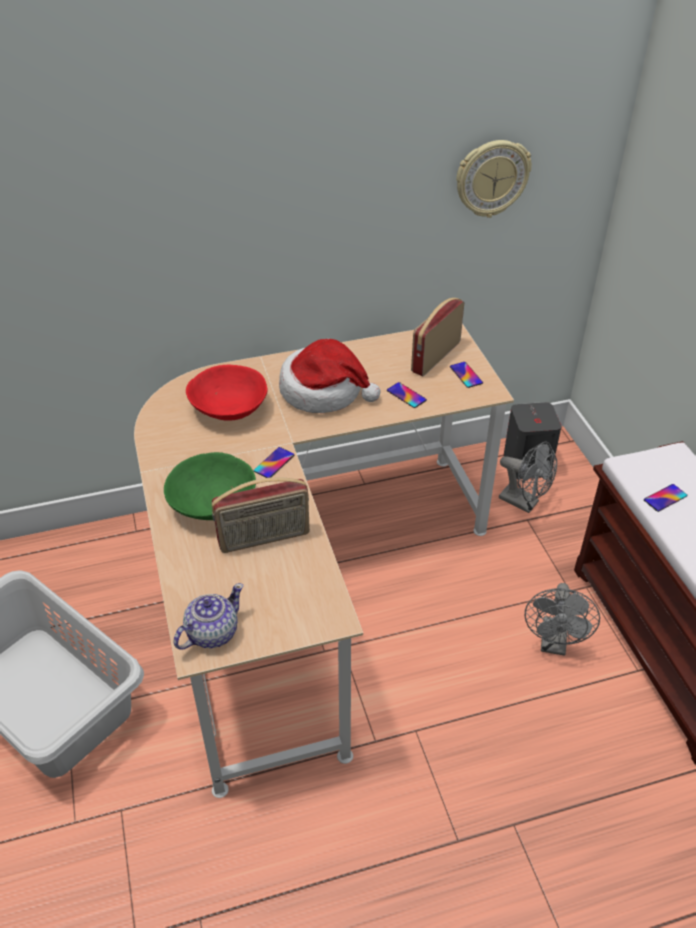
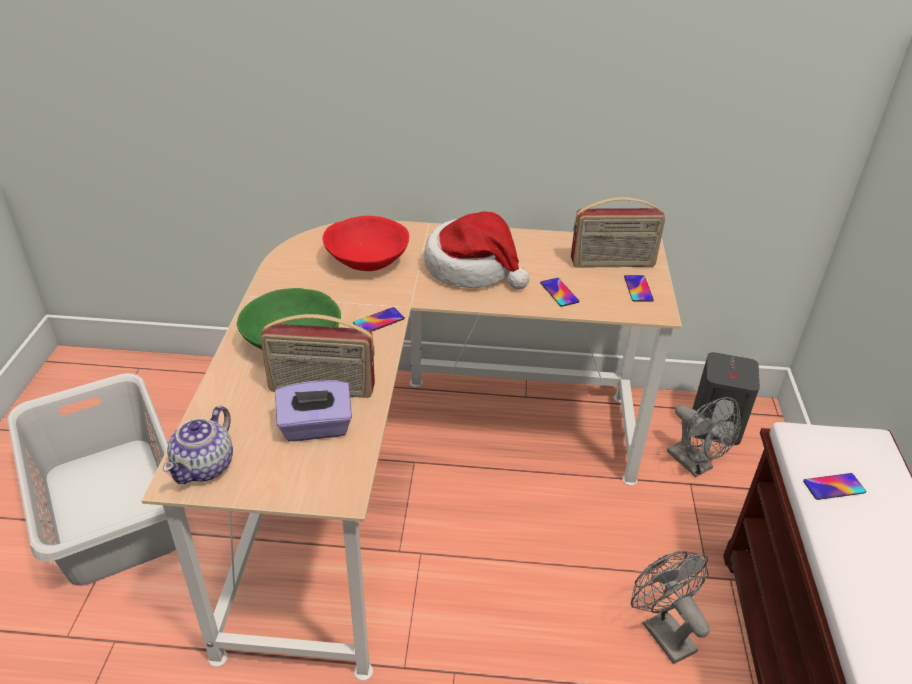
camera: 20 degrees right, 5 degrees down
(211, 633) = (205, 466): teapot -> teapot turned 135 degrees clockwise
(280, 572) = (316, 428): none -> purple tissue box
(435, 357) = (612, 264): radio -> radio turned 150 degrees counterclockwise
(492, 178) = (720, 71): wall clock -> none
(554, 644) = (662, 631): grey fan -> grey fan turned 120 degrees clockwise

